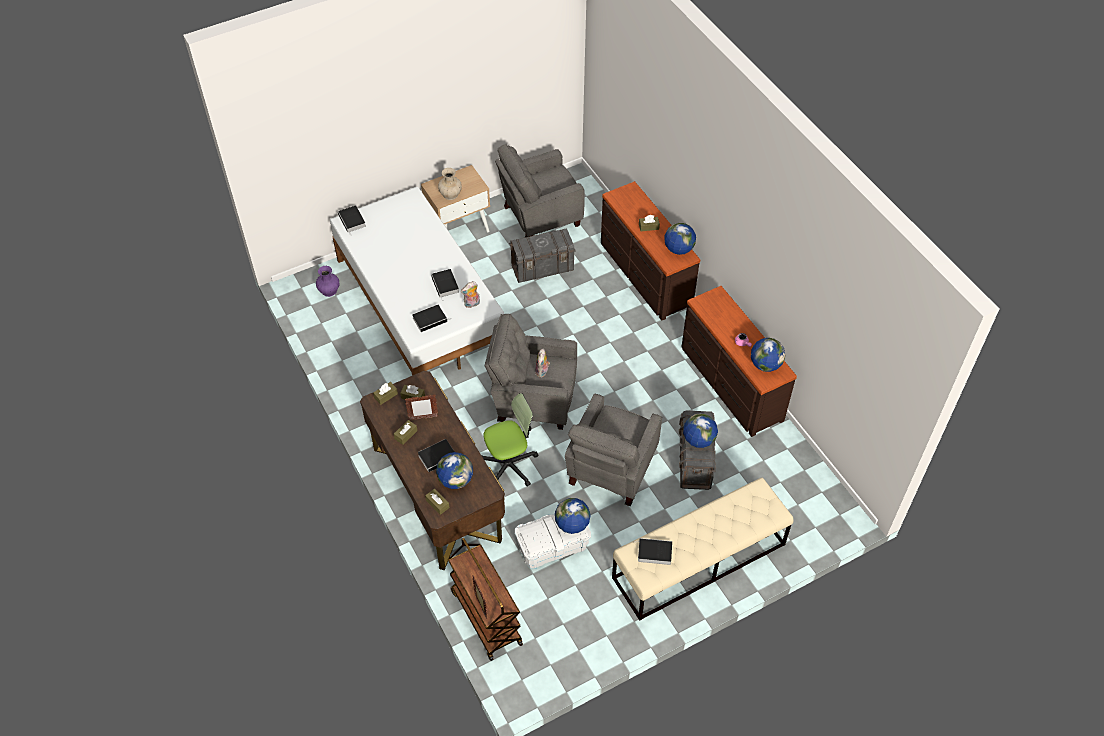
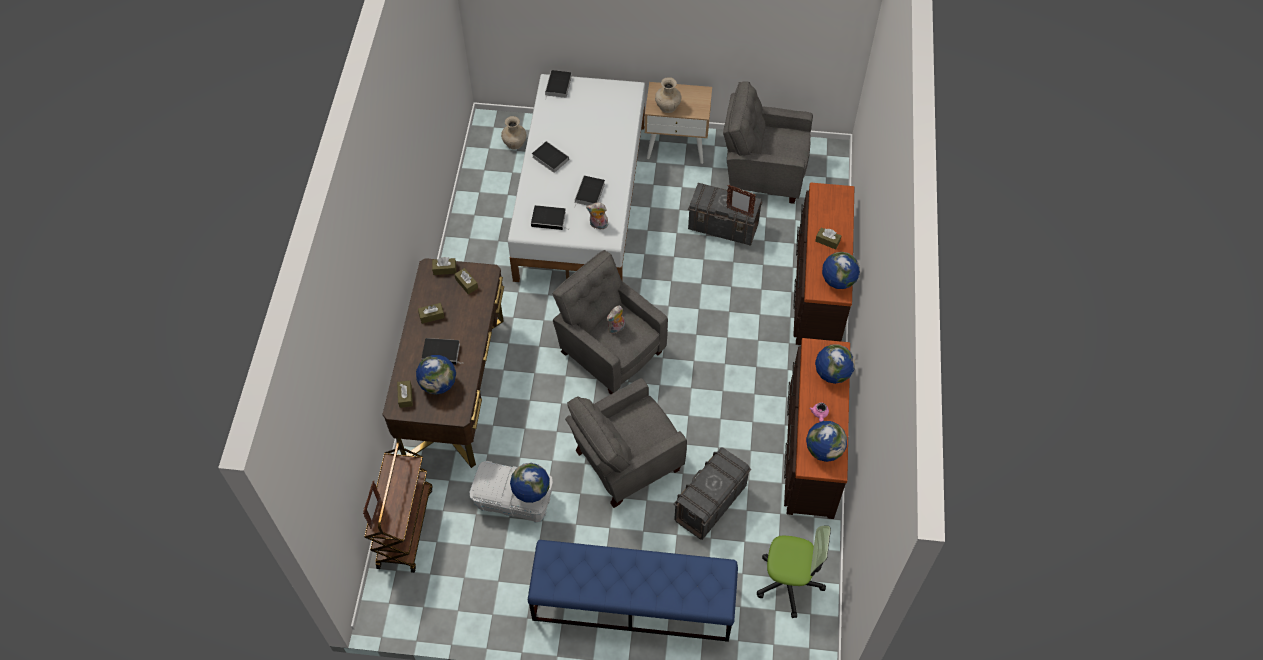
camera: 35 degrees right, 5 degrees up
(329, 291) = (514, 143): purple vase -> beige vase
(423, 418) = (458, 309): picture frame -> picture frame (739, 212)
(509, 465) = (538, 400): office chair -> office chair (789, 582)
(653, 552) = (569, 565): book -> book (549, 158)
(698, 440) = (710, 485): globe -> globe (832, 373)
(698, 561) = (632, 602): beige bench -> blue bench

